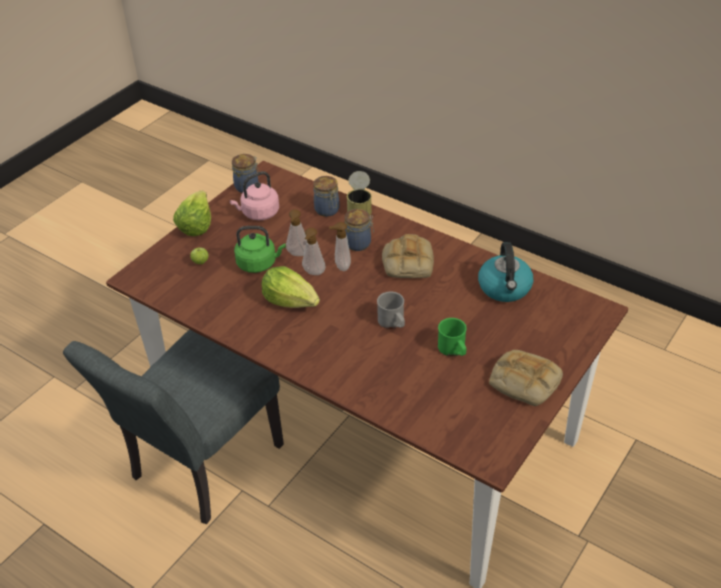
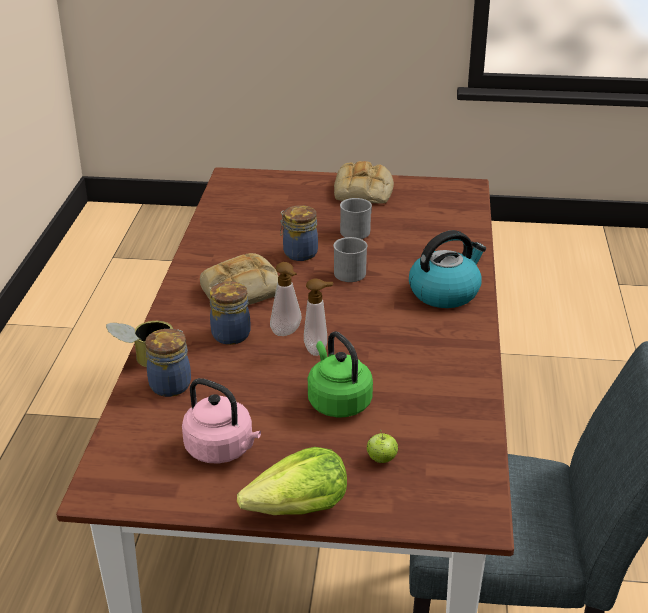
camera: 120 degrees left, 10 degrees down
(247, 186) = (153, 494): jar -> jar (299, 253)
(291, 301) = (383, 348): lettuce -> none
(298, 255) = (291, 375): soap dispenser -> none
(453, 350) = (358, 230): green mug -> grey mug
(505, 288) = (238, 225): kettle -> kettle (445, 292)

